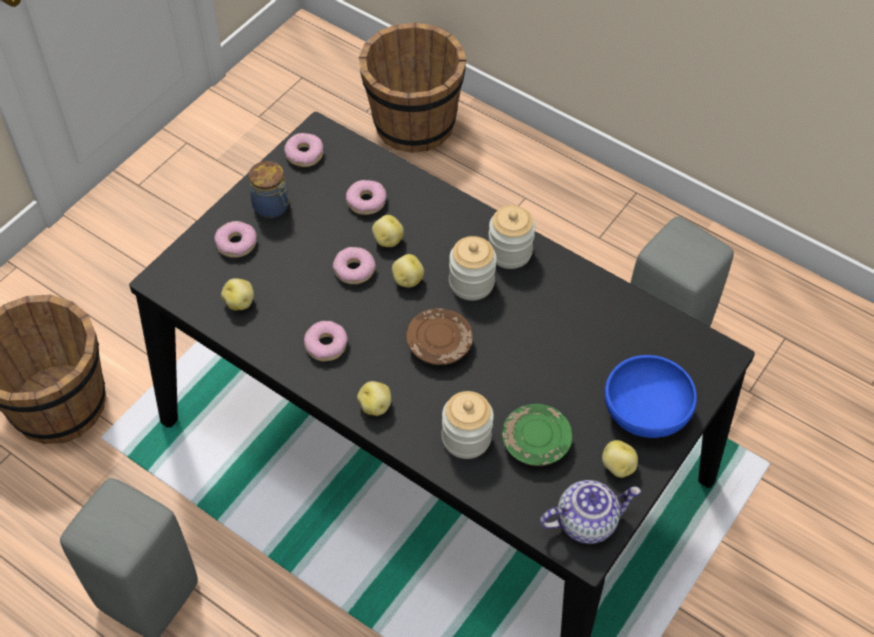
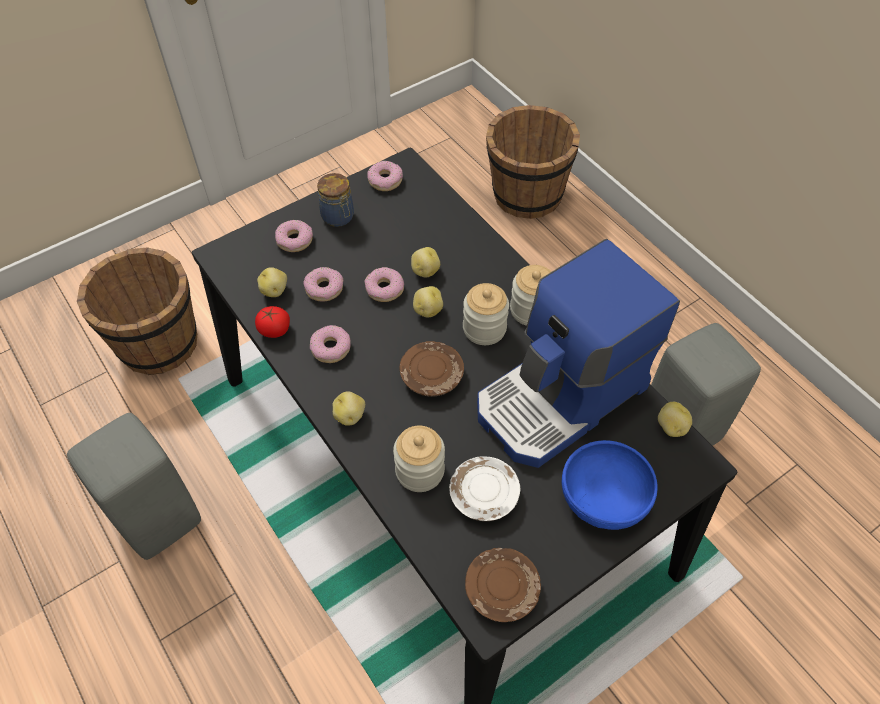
camera: 20 degrees right, 0 degrees up
(259, 343) = (274, 330): none -> tomato
(366, 201) = (421, 233): donut -> donut (324, 288)
(535, 442) = (483, 495): green plate -> white plate
(572, 331) = (561, 399): none -> coffee machine
(586, 521) = (502, 589): teapot -> brown plate
(617, 467) = (554, 544): potato -> potato (671, 427)

